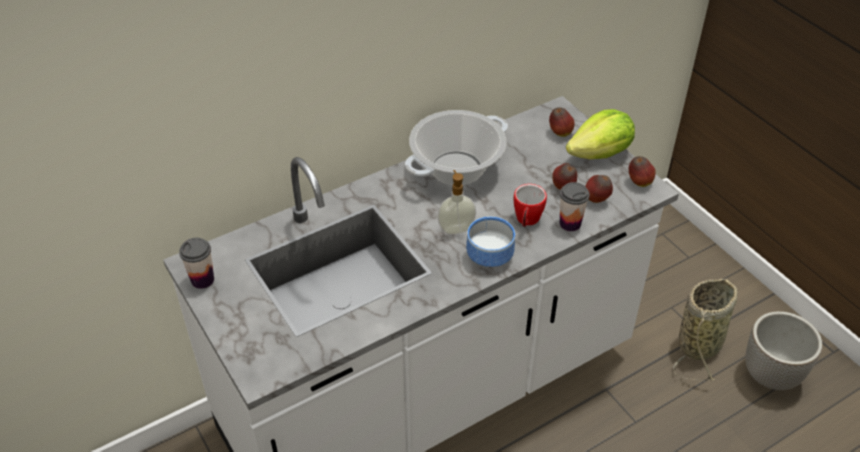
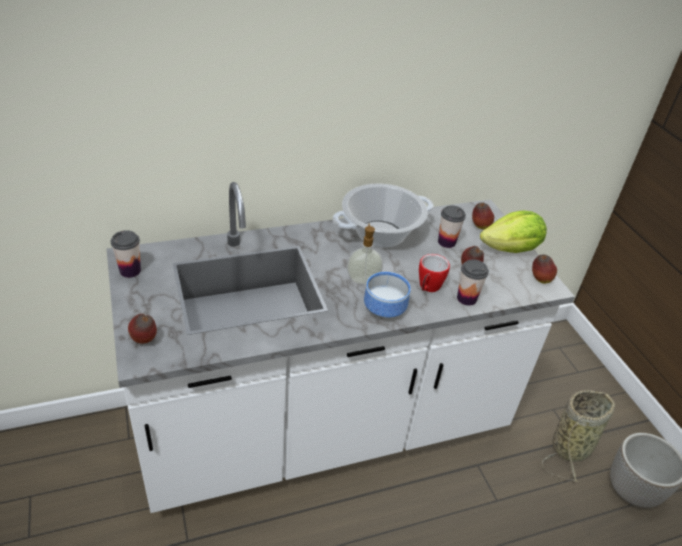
camera: 10 degrees right, 5 degrees down
(530, 161) = (446, 242): none -> cup
(596, 200) = (496, 285): apple -> apple (145, 340)

